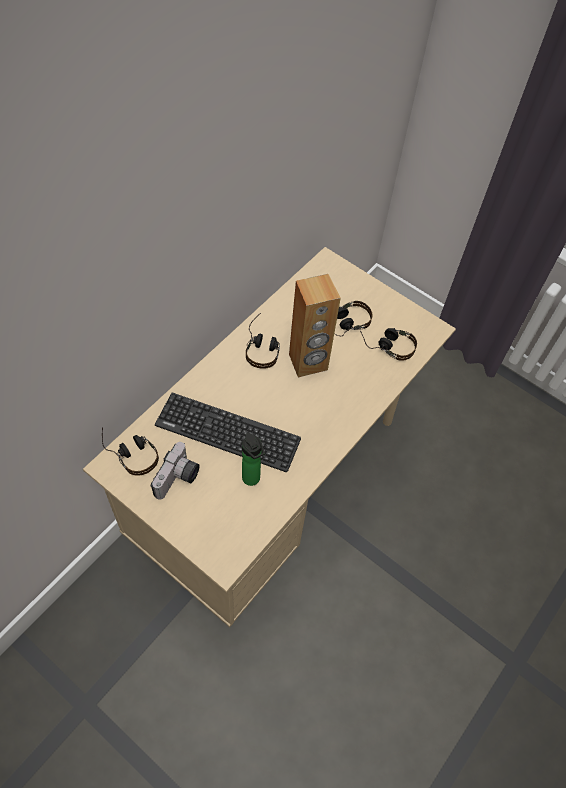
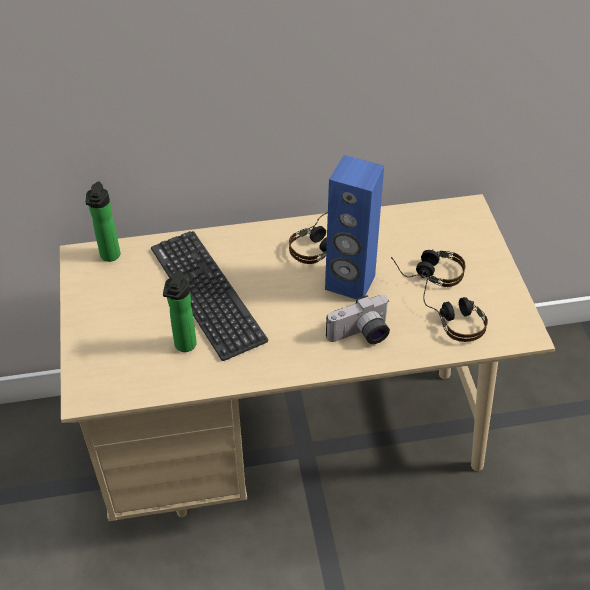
camera: 45 degrees right, 10 degrees down
(131, 452) = (109, 257): headphones -> bottle
(178, 479) = (123, 303): camera -> camera (361, 335)
(308, 362) = (349, 283): brown speaker -> blue speaker

